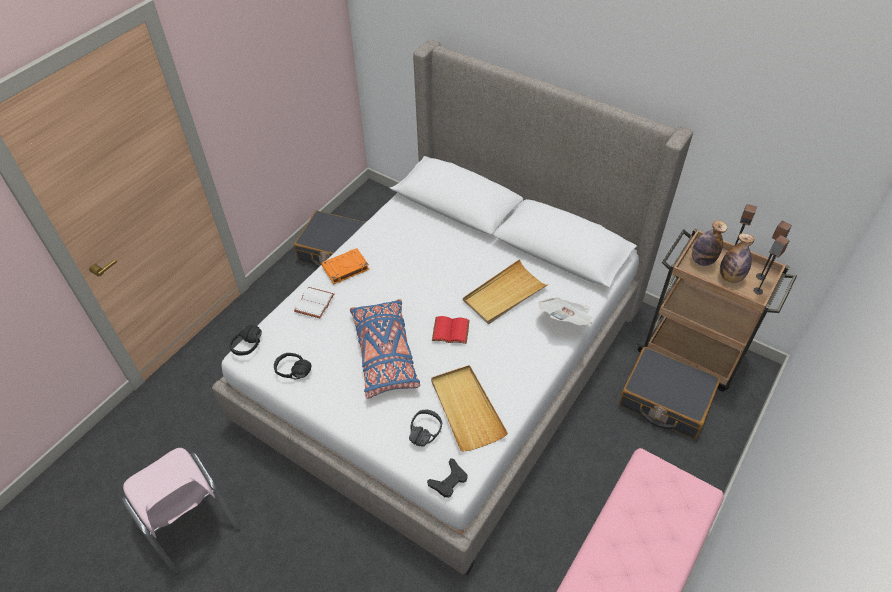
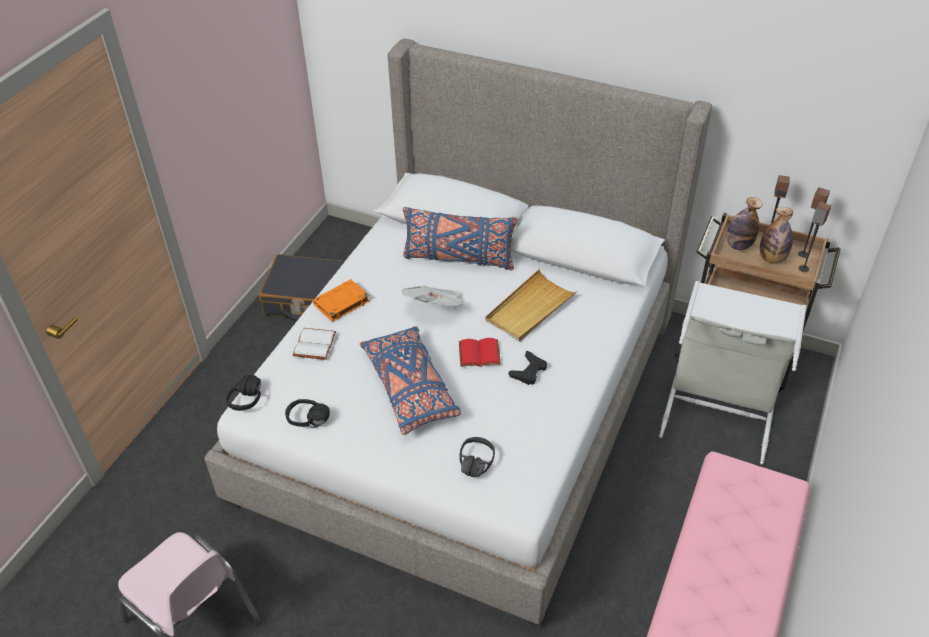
camera: 10 degrees left, 5 degrees down
(448, 481) = (515, 509): black game controller -> black game controller (529, 371)
(453, 239) = (458, 258): none -> blue pillow
(466, 409) = (516, 432): beige tray -> none
(566, 320) = (604, 326): newspaper -> newspaper (436, 307)
(665, 400) = (719, 410): black suitcase -> grey laundry basket

